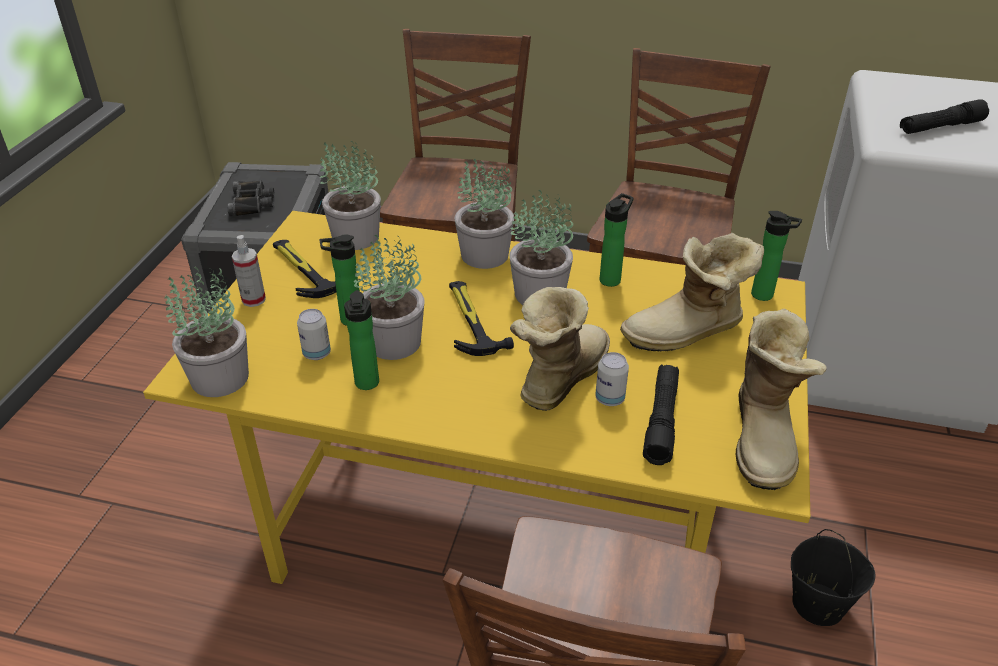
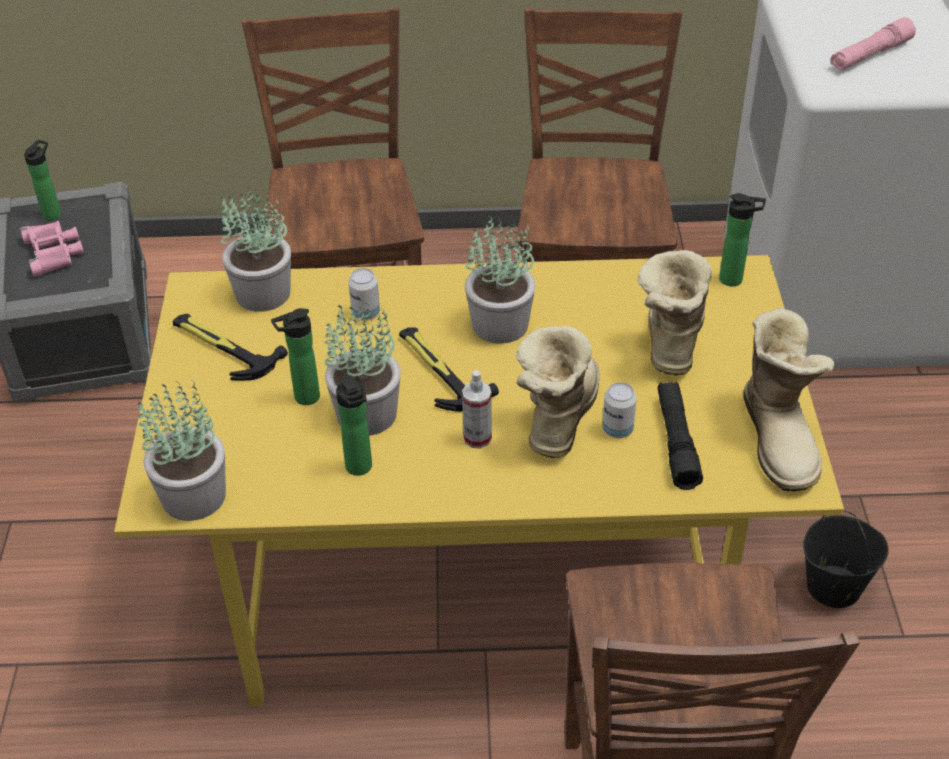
camera: 15 degrees left, 5 degrees up
(252, 203) = (54, 252): black binoculars -> pink binoculars
(253, 299) = (183, 395): spray bottle -> spray bottle (477, 438)
(317, 353) = (288, 445): can -> can (365, 313)
(485, 255) = (421, 289): potted plant -> none
(611, 279) = (570, 291): bottle -> bottle (53, 213)
(687, 333) = (670, 340): boot -> boot turned 135 degrees clockwise
(940, 127) = (870, 55): black flashlight -> pink flashlight

